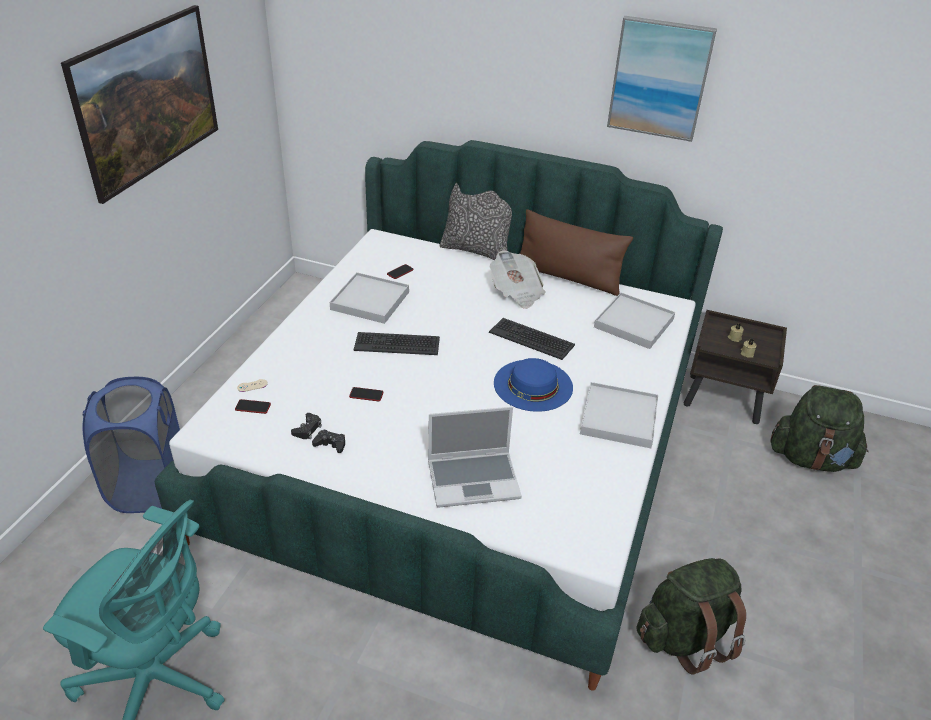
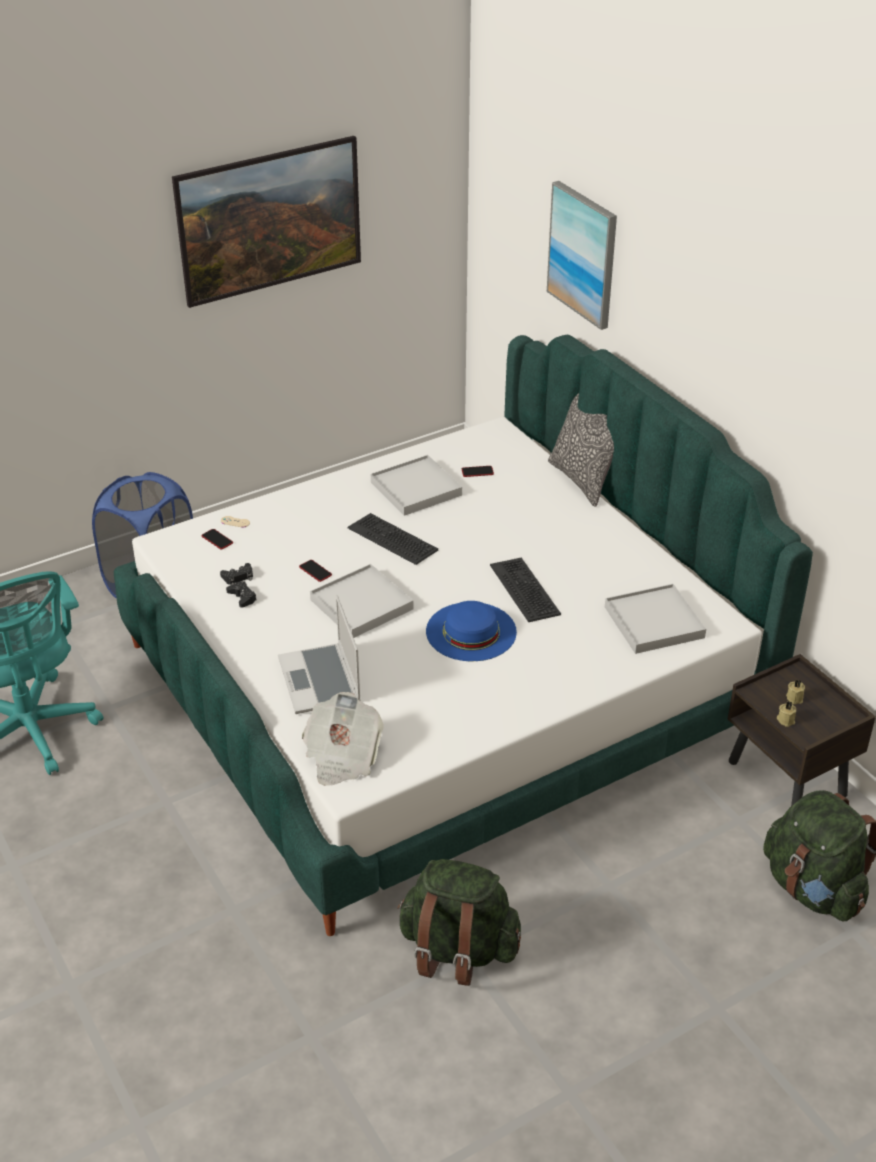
camera: 40 degrees right, 0 degrees up
(474, 479) = (321, 681): laptop -> laptop turned 45 degrees clockwise
(516, 292) = (569, 539): newspaper -> newspaper (342, 756)
(568, 277) = (646, 546): brown pillow -> none
(618, 417) = (514, 698): white tray -> white tray (361, 604)
(659, 79) = (768, 342): picture -> picture (583, 254)

